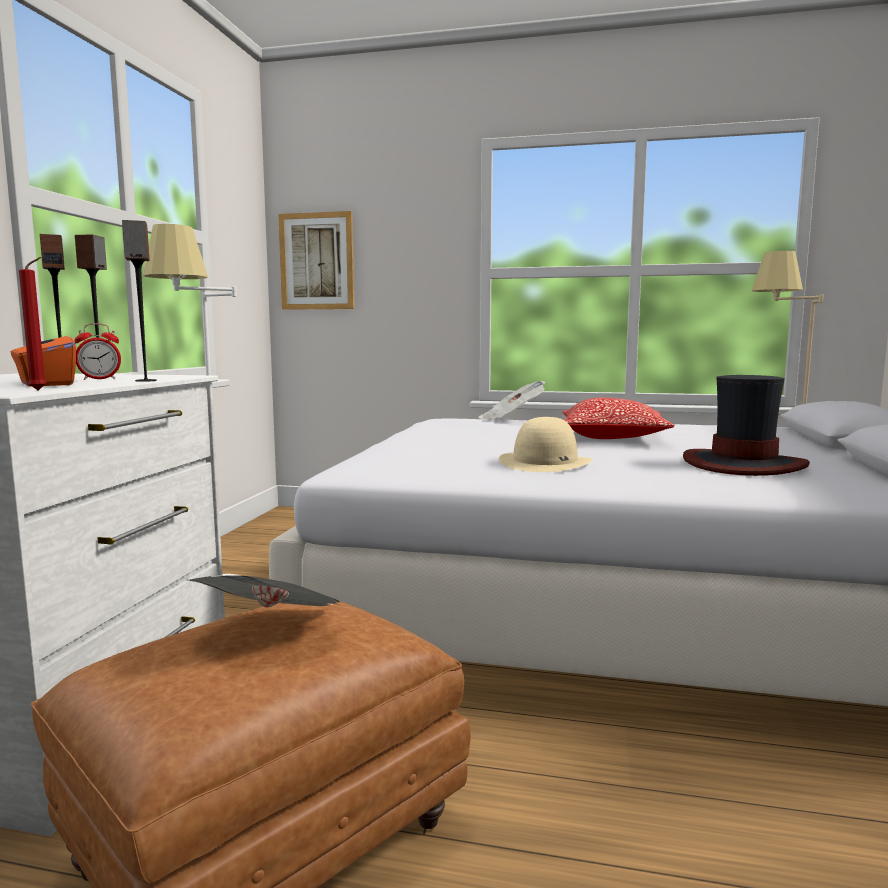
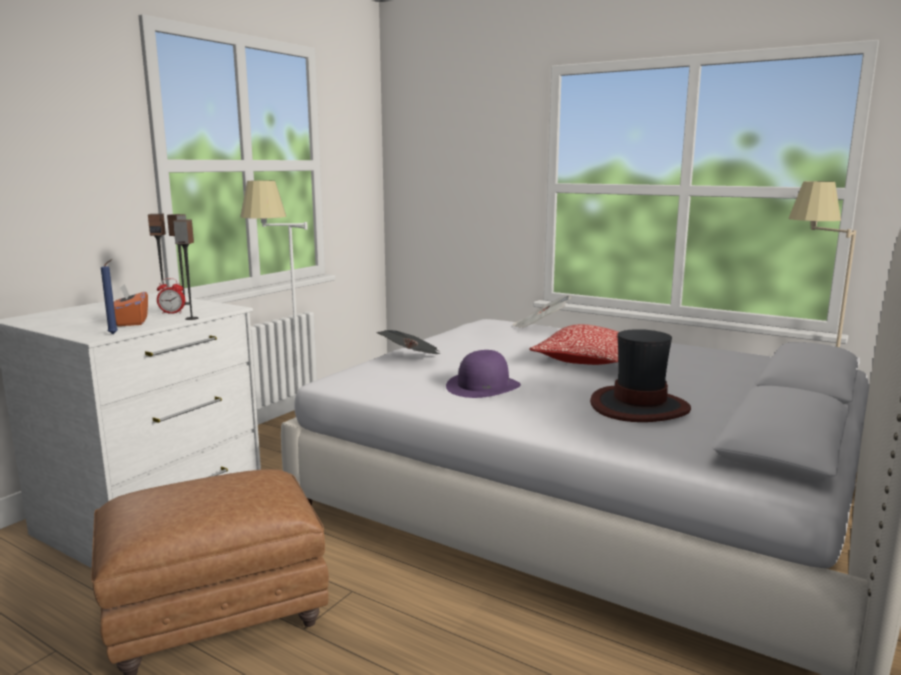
camera: 20 degrees right, 5 degrees up
(41, 390) = (114, 334): red candle -> blue candle
(274, 632) = (217, 492): newspaper -> newspaper (412, 360)
(317, 261) = (418, 172): picture -> none
(545, 462) = (483, 386): beige hat -> purple hat

